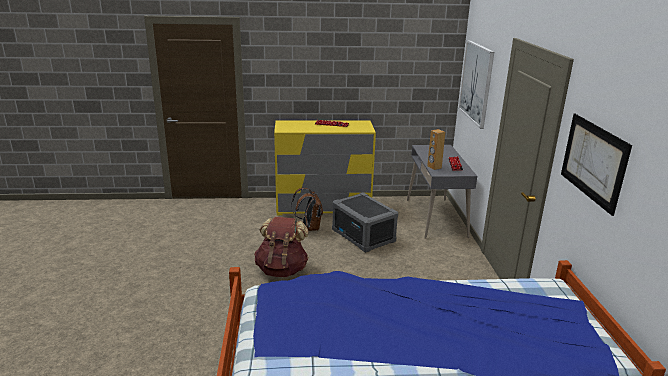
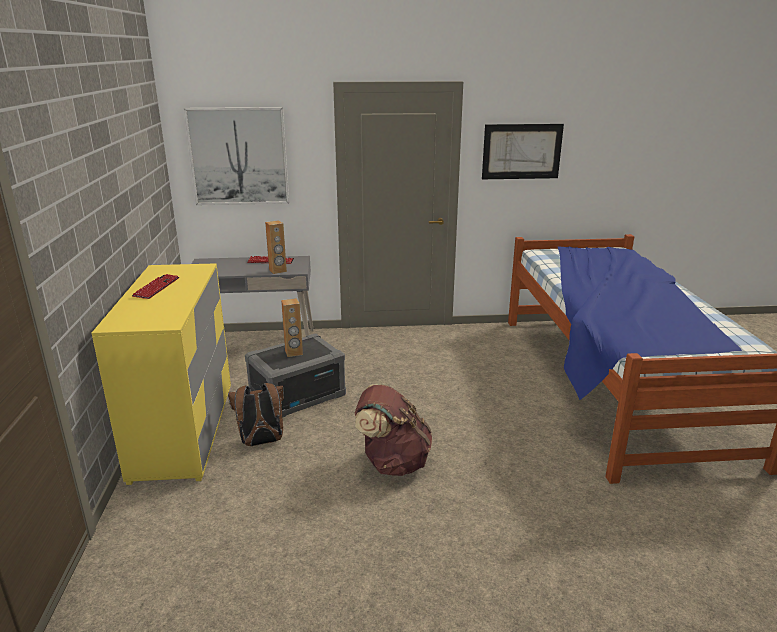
camera: 90 degrees left, 0 degrees up
(365, 206) = (294, 353): none -> brown speaker

